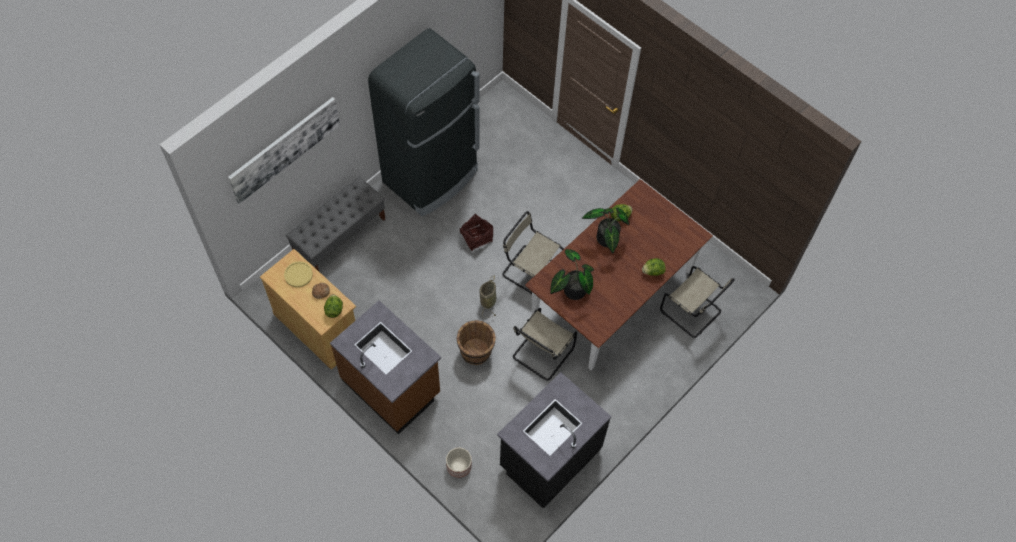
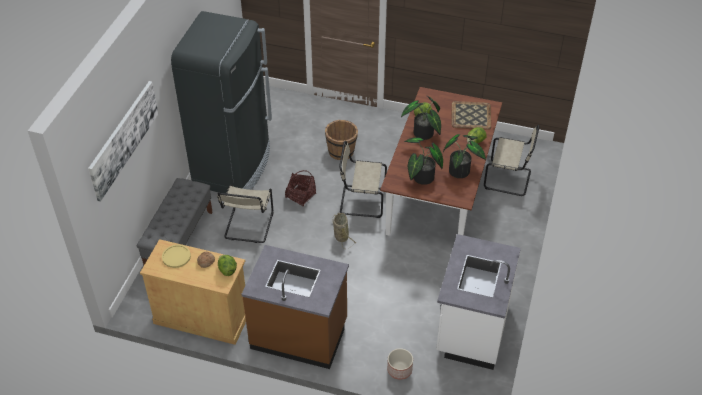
camera: 25 degrees left, 15 degrees down
(476, 352) = (356, 277): brown bucket -> brown bucket (341, 151)
(541, 354) = (412, 256): beige chair -> beige chair (248, 227)
(549, 457) = (471, 329): black counter -> white counter
(617, 299) = (461, 170): none -> potted plant
(669, 237) = (470, 115): none -> tray

